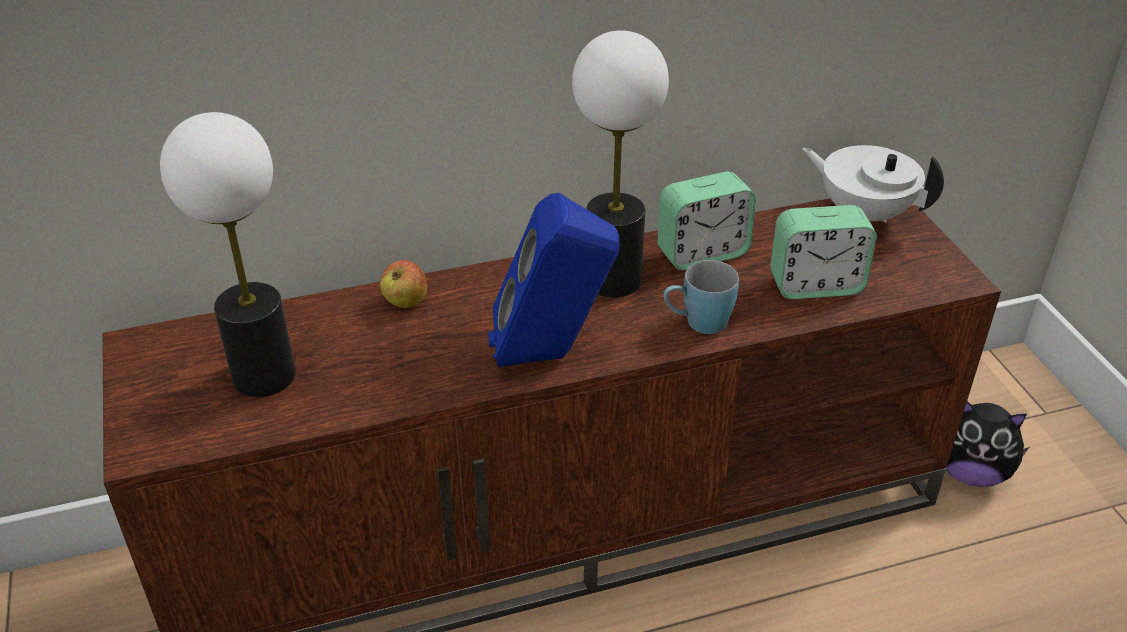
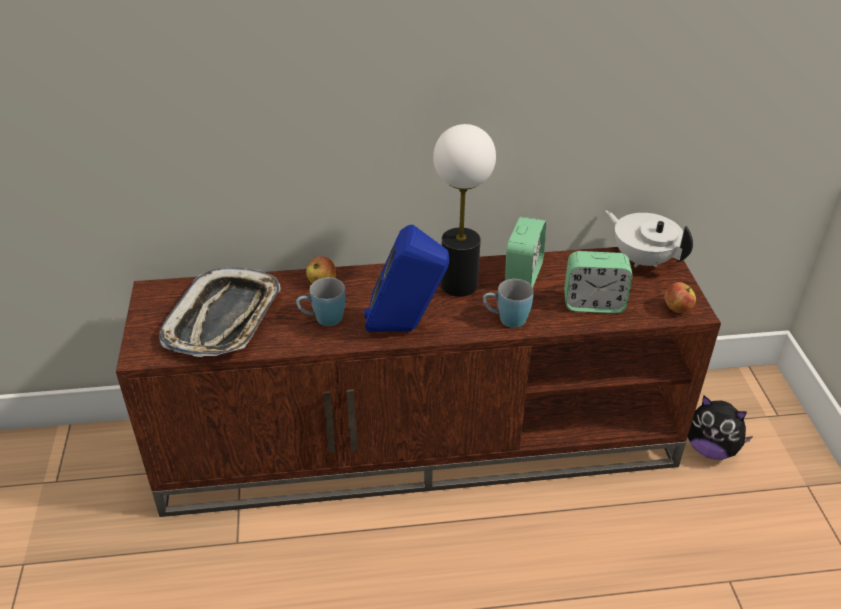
camera: 10 degrees right, 0 degrees up
(264, 376) = (224, 319): table lamp -> tray
(420, 357) = (322, 319): none -> blue mug
(702, 253) = (523, 274): alarm clock -> alarm clock turned 60 degrees counterclockwise
(934, 278) = (677, 309): none -> apple

